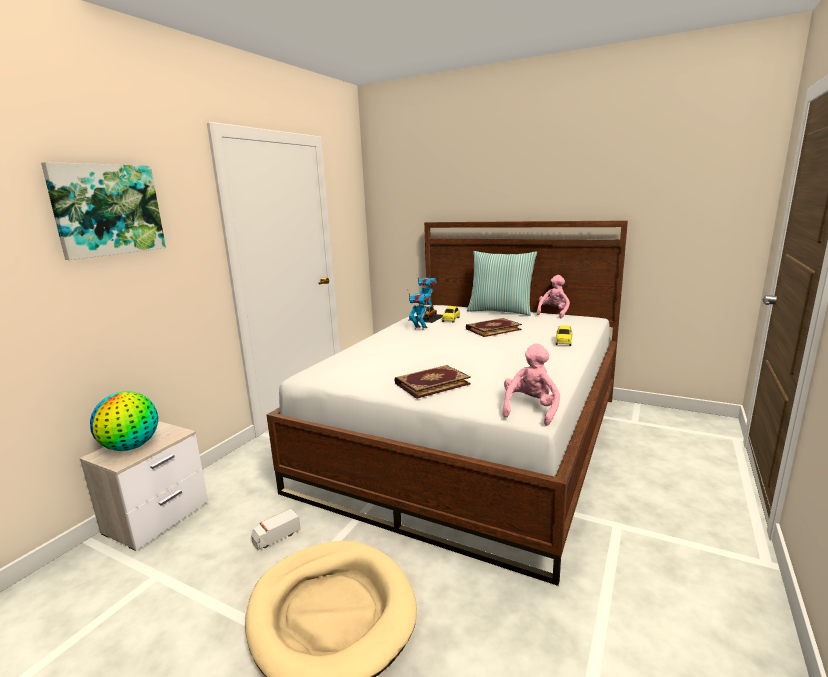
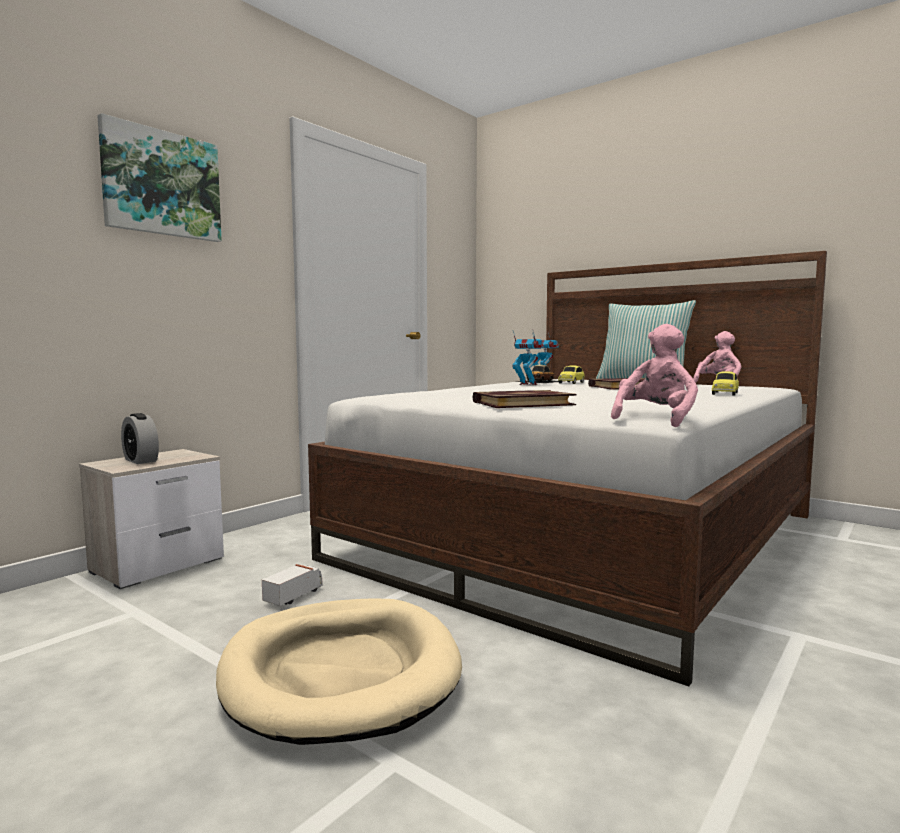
camera: 10 degrees right, 10 degrees down
(131, 447) = (140, 460): globe -> alarm clock
(276, 537) = (294, 596): toy truck -> toy truck turned 150 degrees clockwise

